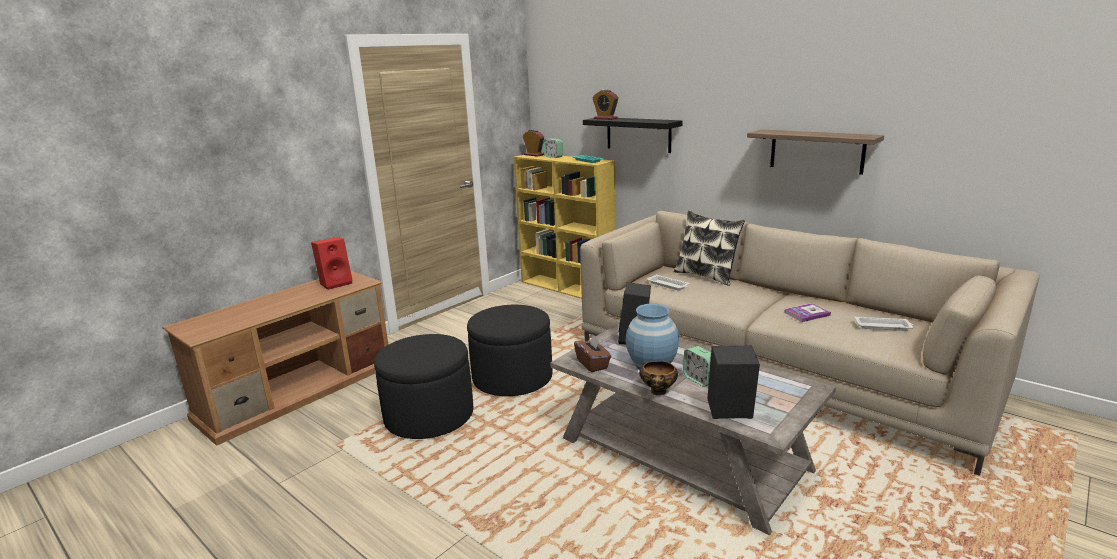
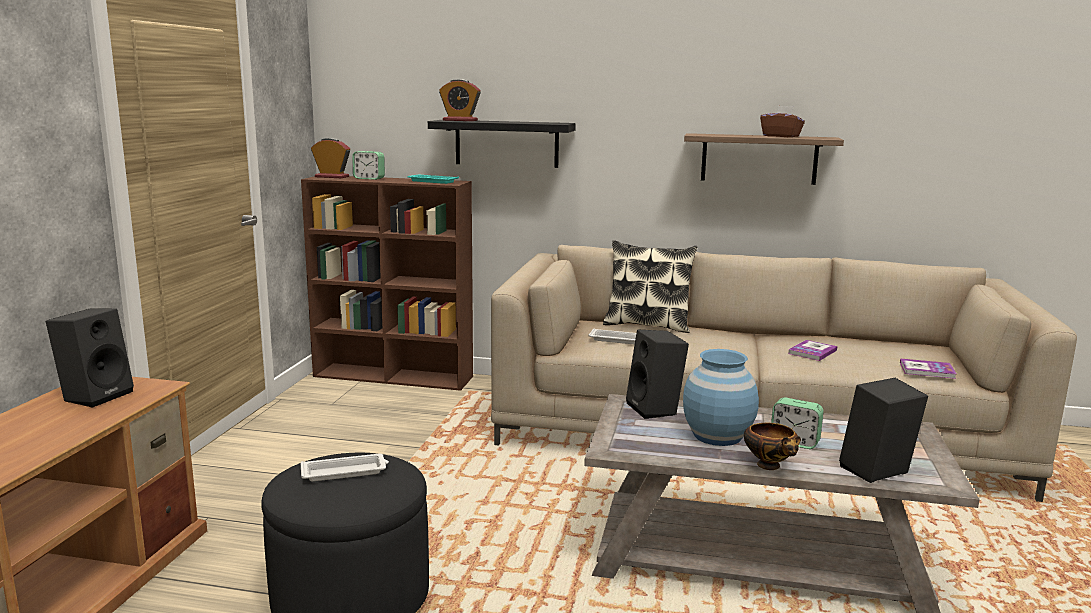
camera: 30 degrees left, 5 degrees down
(336, 283) = (96, 395): red speaker -> black speaker
(512, 378) = (433, 511): black ottoman -> none
(568, 288) = (395, 376): yellow bookcase -> brown bookcase
(592, 364) = (645, 449): brown tissue box -> brown tissue box (781, 136)
(883, 326) = (900, 354): white tray -> white tray (345, 472)
(887, 344) = (927, 370): none -> book

